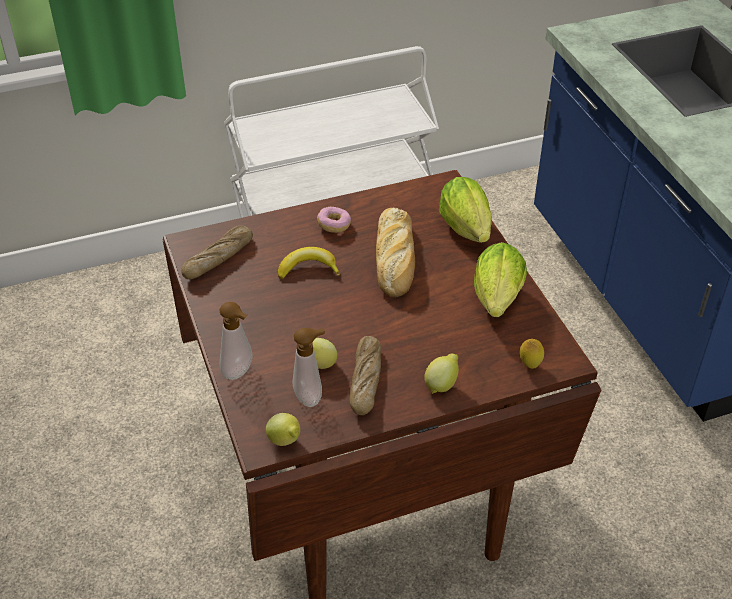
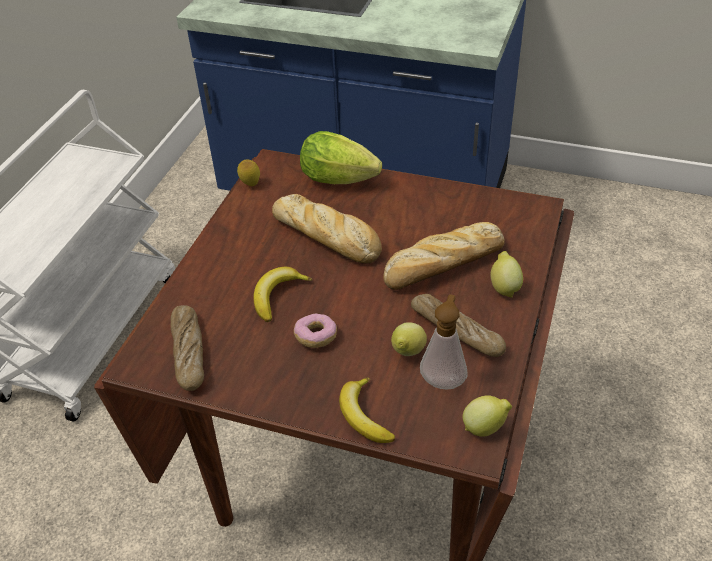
camera: 50 degrees left, 0 degrees up
(240, 372) = (364, 416): soap dispenser -> banana
(334, 225) = (241, 251): donut -> donut (316, 337)
(429, 337) = (442, 265): none -> bread
(497, 302) = (440, 207): lettuce -> none
(530, 364) = (526, 227): lemon -> lemon (250, 185)

